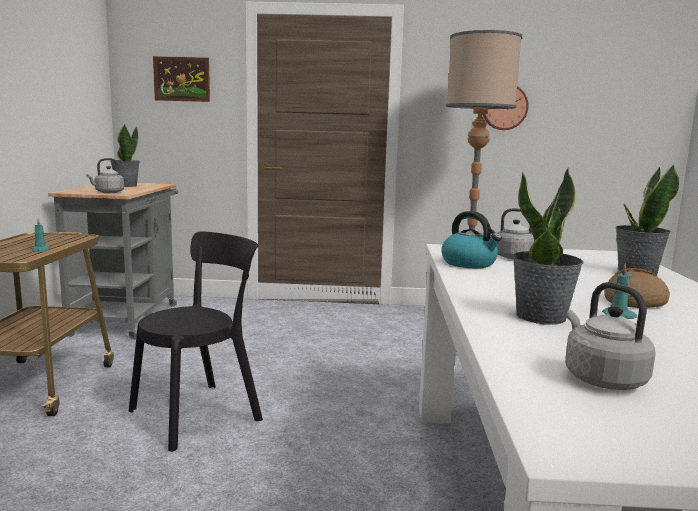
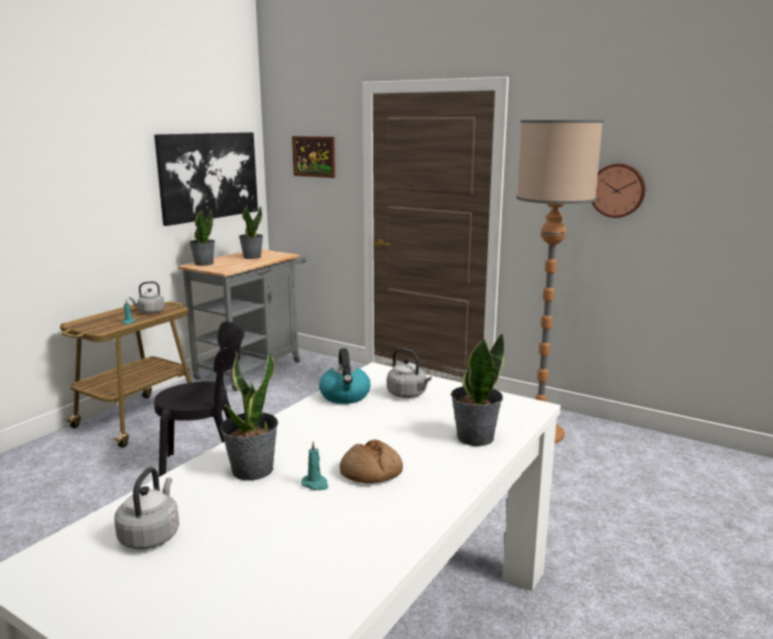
camera: 30 degrees right, 5 degrees up
(68, 89) = (209, 176): none -> picture
(79, 190) = (203, 264): none -> potted plant
(108, 192) = (218, 268): grey kettle -> grey kettle (150, 312)

